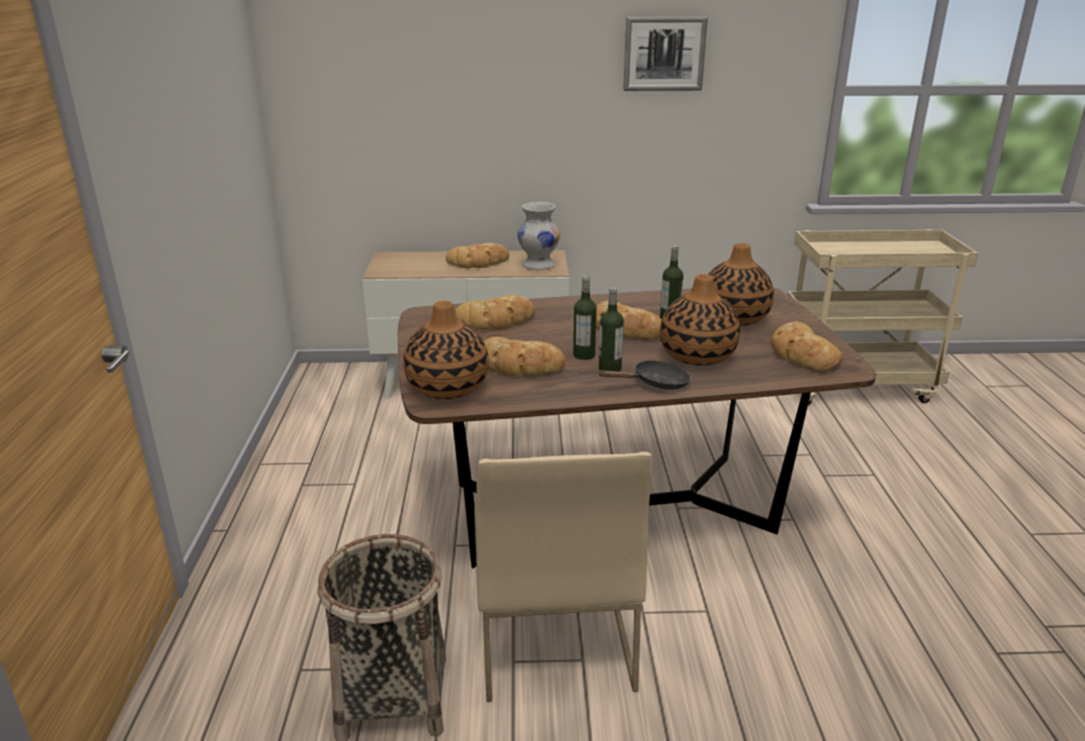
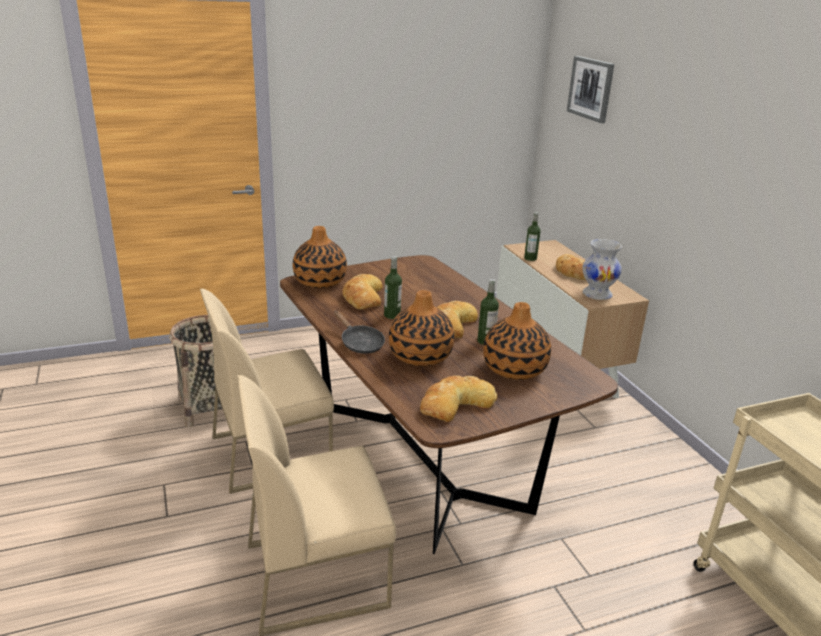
camera: 70 degrees right, 0 degrees up
(496, 320) = (430, 282): bread -> none
(610, 369) = (374, 326): bottle -> bottle (530, 258)
(664, 54) = (768, 145): picture -> picture (591, 88)
(803, 624) = (317, 574): none -> beige chair

